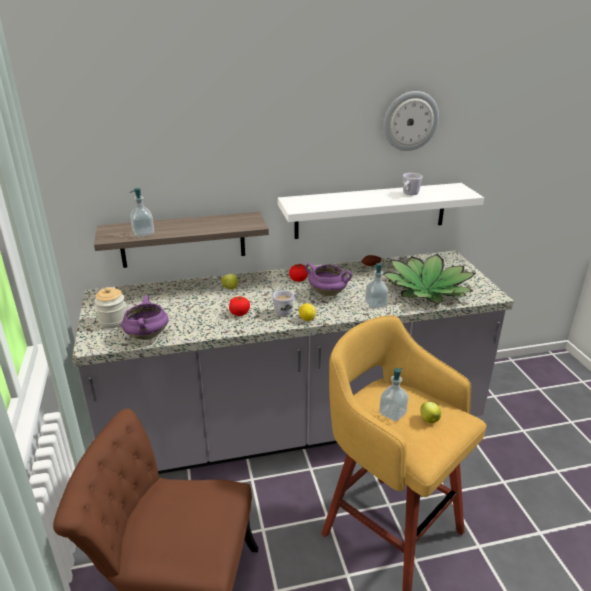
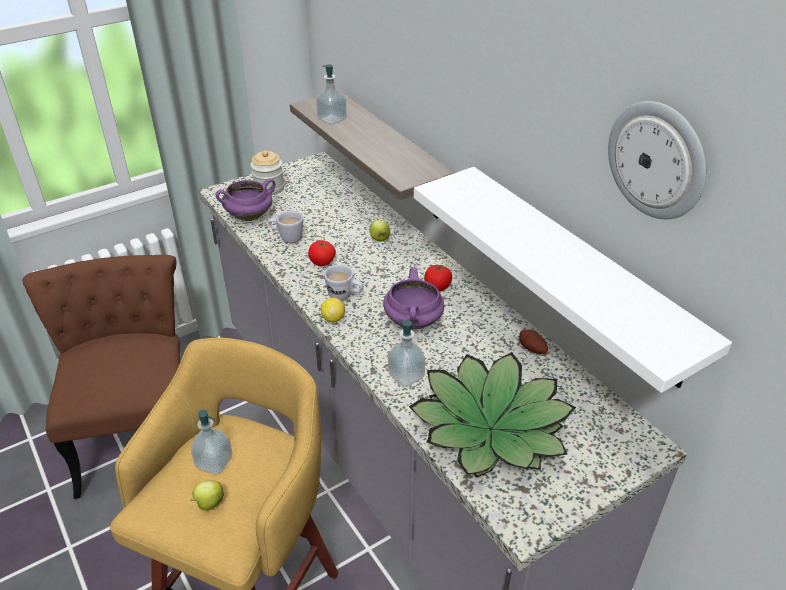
camera: 70 degrees right, 10 degrees up
(409, 194) = (590, 282): white mug -> white mug (287, 238)

